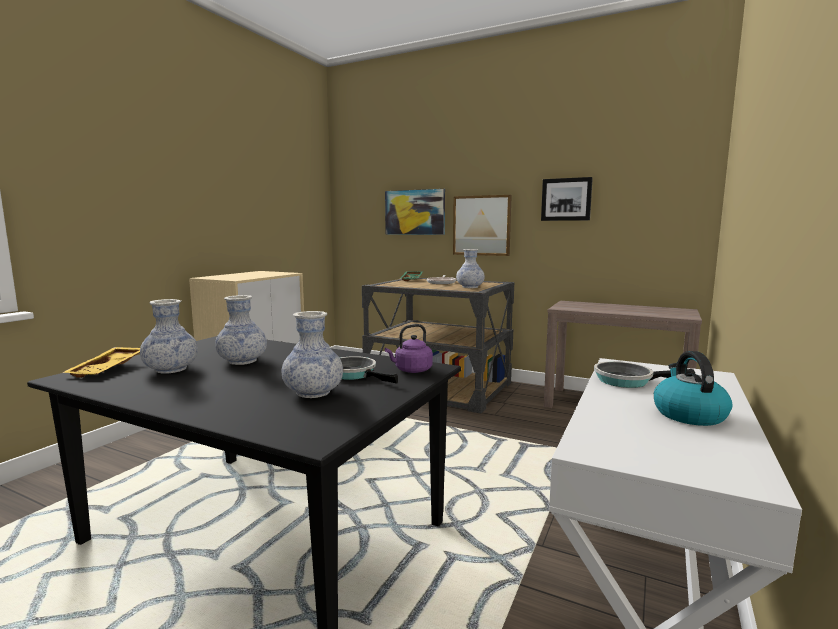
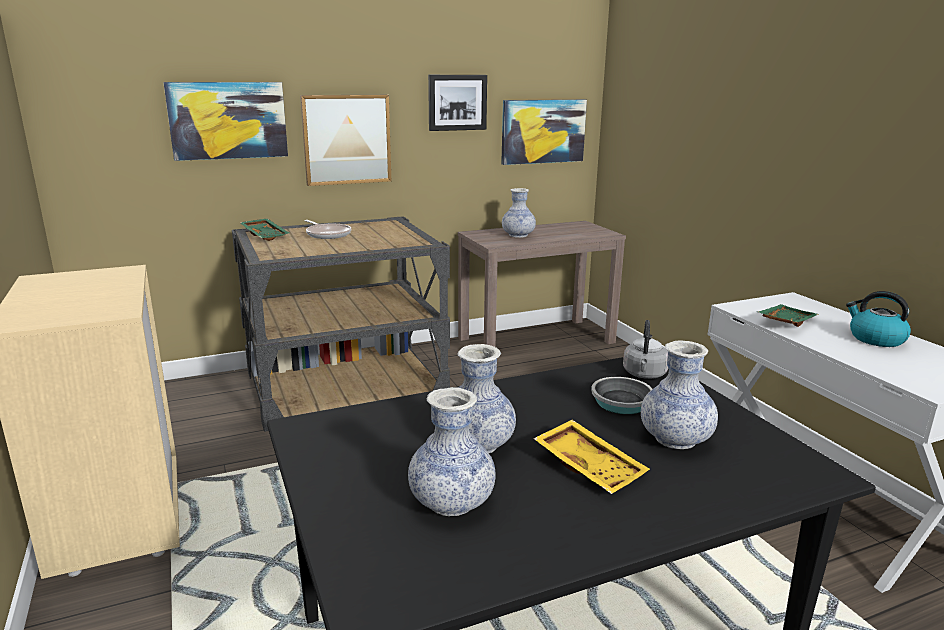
camera: 50 degrees left, 10 degrees up
(109, 369) = (371, 555): yellow tray -> yellow tray (590, 466)
(411, 370) = (644, 374): purple kettle -> grey kettle
(470, 287) = (393, 237): vase -> vase (518, 235)
(627, 380) = (785, 322): frying pan -> green tray
(649, 223) = (543, 131): none -> picture

